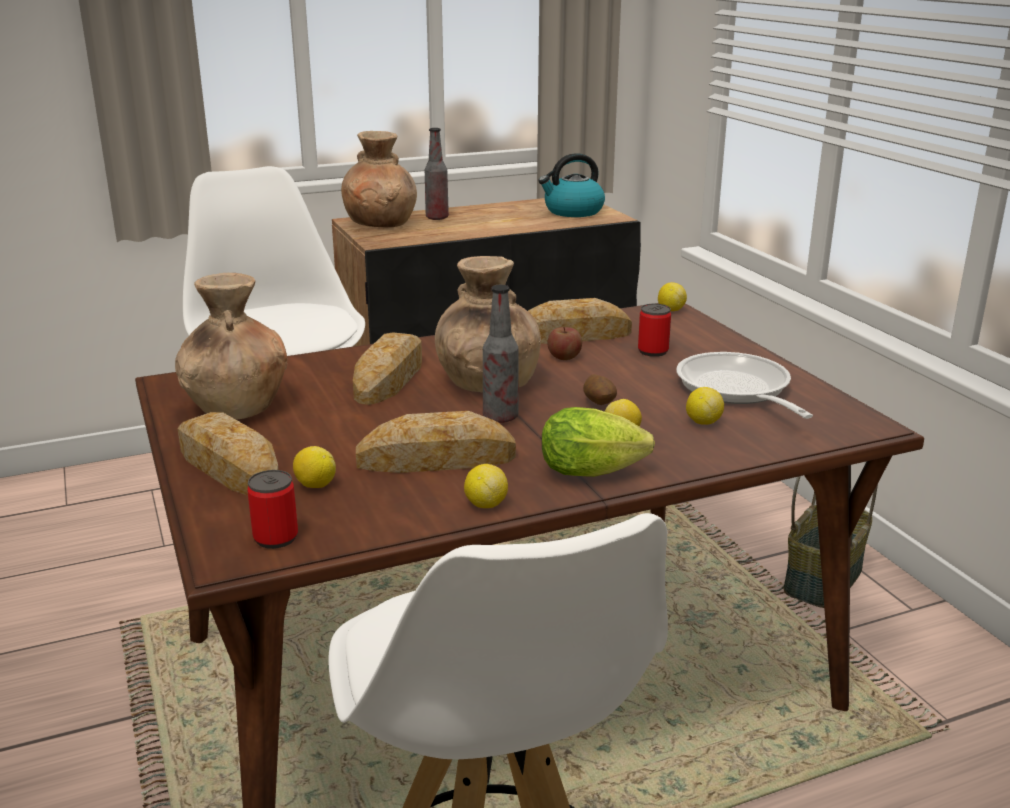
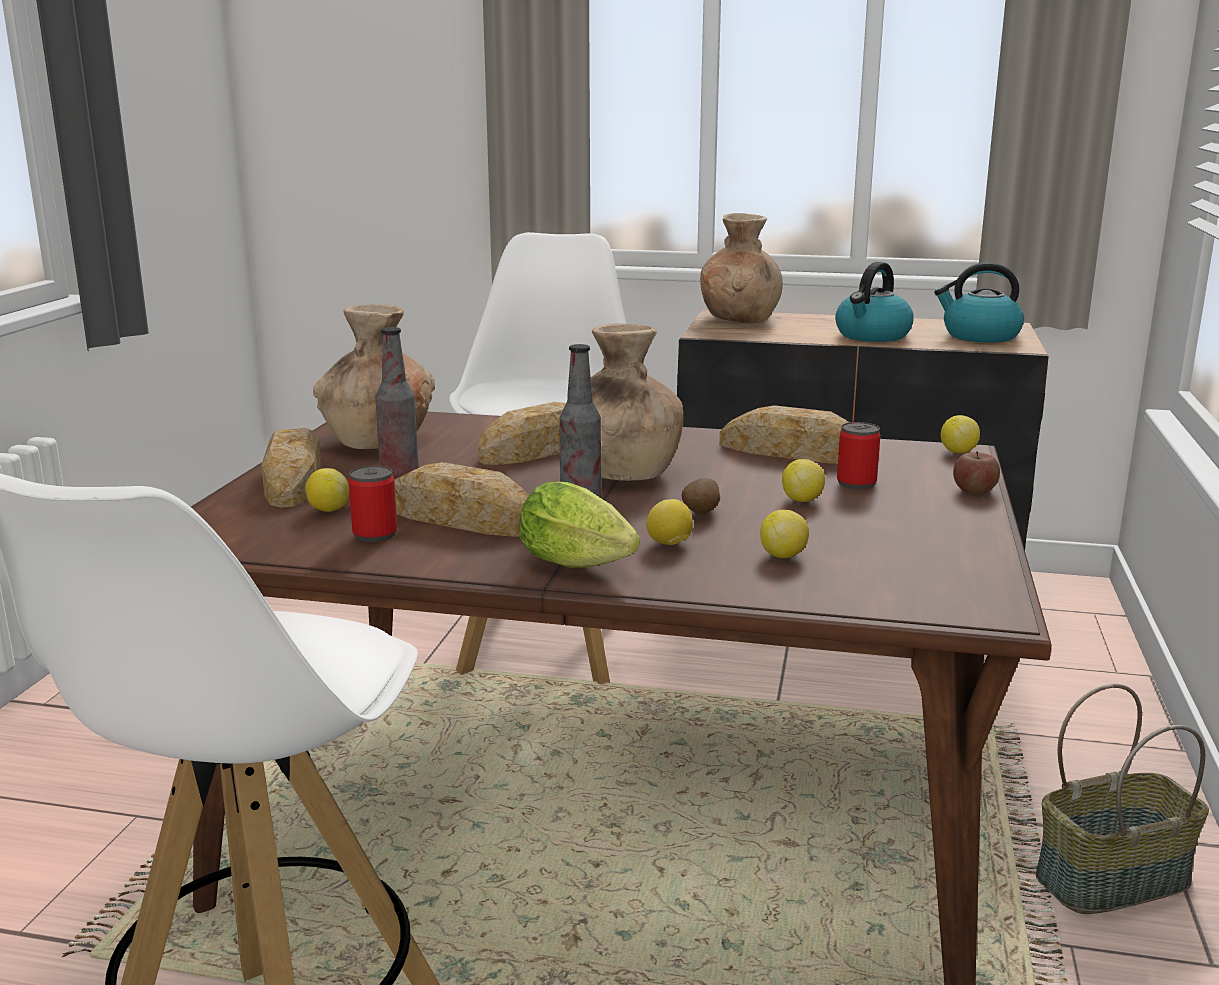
camera: 35 degrees right, 5 degrees down
(276, 538) = (231, 536): can -> can (375, 534)
(437, 218) = (809, 322): bottle -> bottle (399, 475)
(485, 504) = (432, 561): lemon -> lemon (802, 500)
(503, 223) = (872, 336): none -> kettle
(564, 357) = (746, 467): apple -> apple (974, 490)
(736, 390) = (883, 538): frying pan -> none

